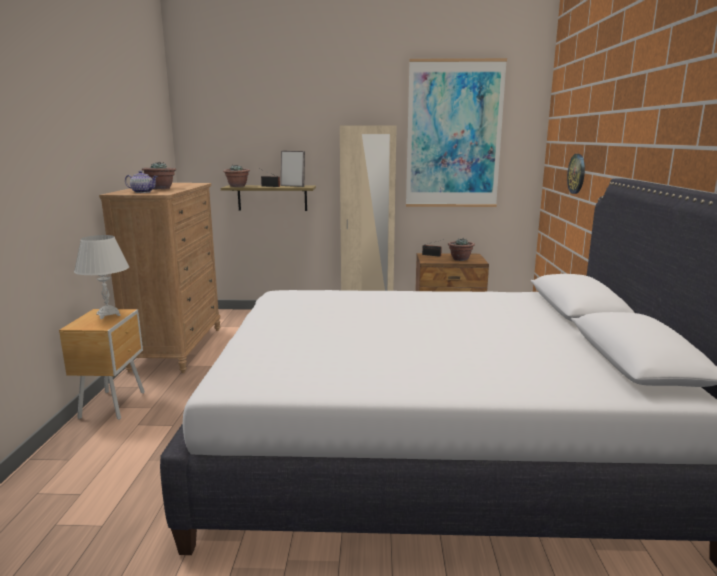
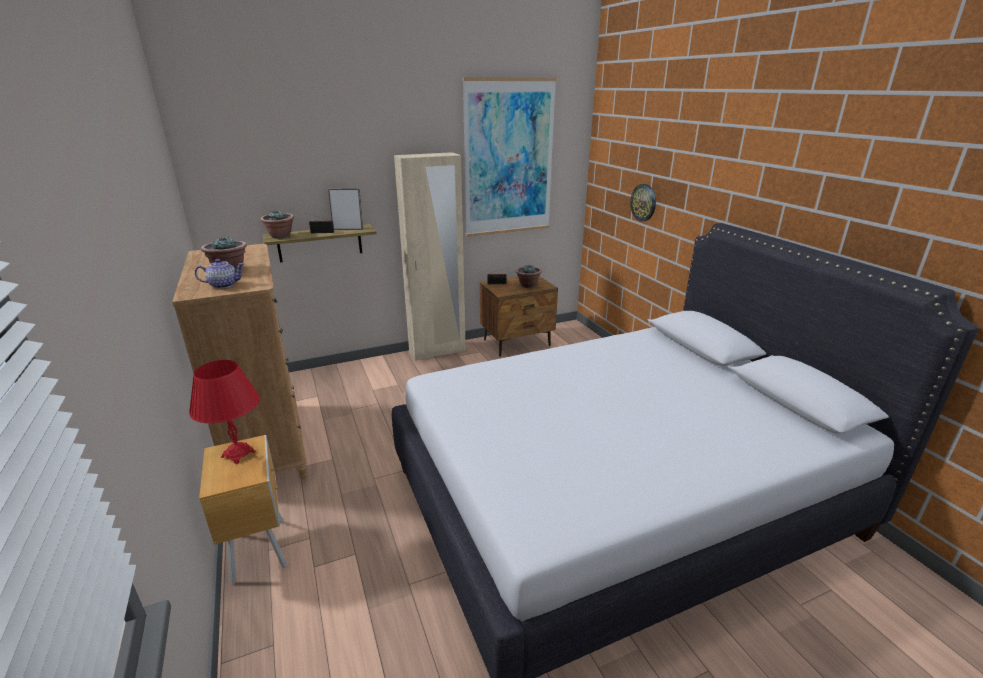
camera: 25 degrees left, 10 degrees up
(108, 315) = (238, 454): white table lamp -> red table lamp

